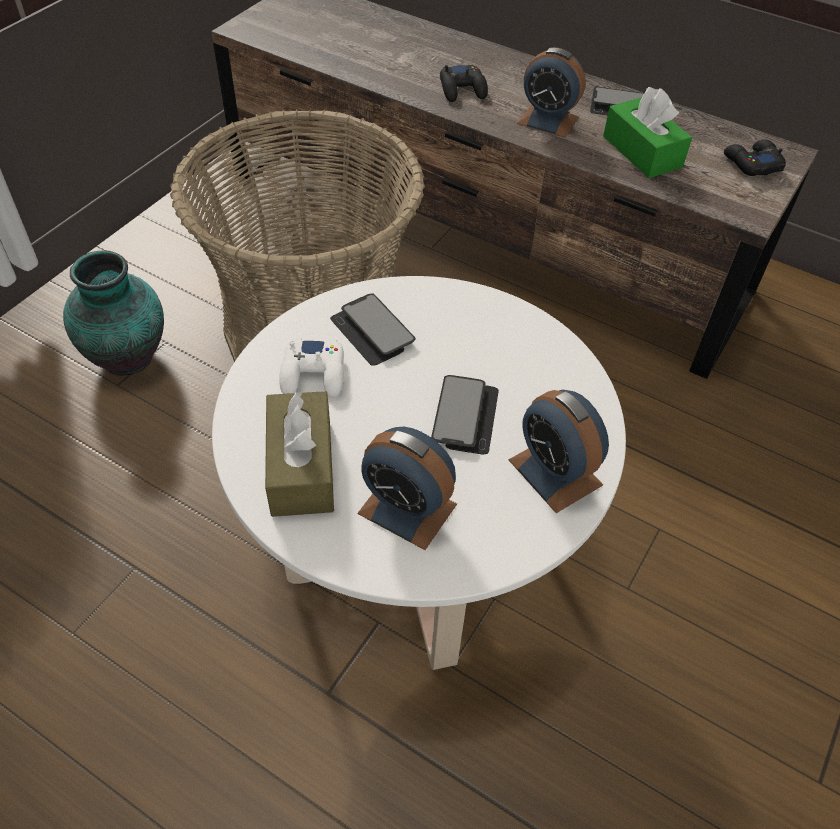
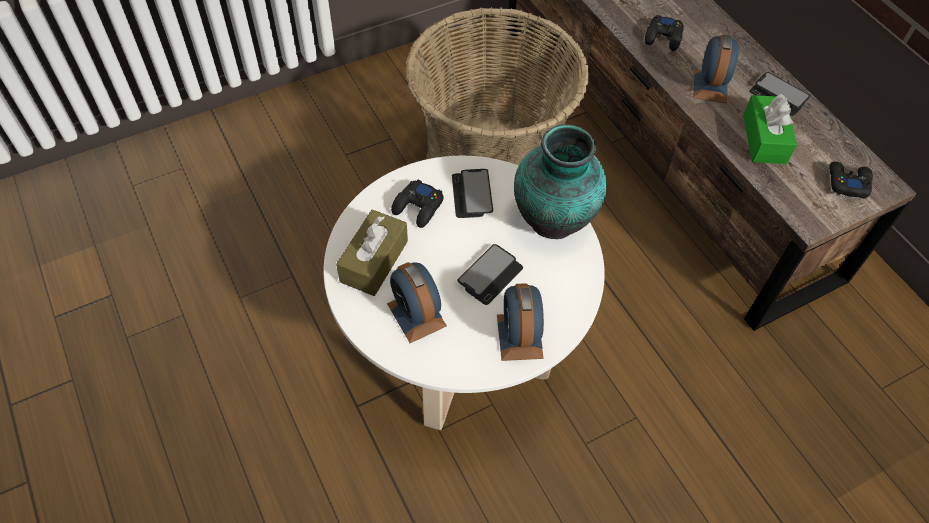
camera: 30 degrees right, 5 degrees up
(130, 358) = (363, 139): vase -> vase (555, 222)
(314, 375) = (418, 207): white game controller -> black game controller
(548, 120) = (710, 86): alarm clock -> alarm clock turned 135 degrees counterclockwise

